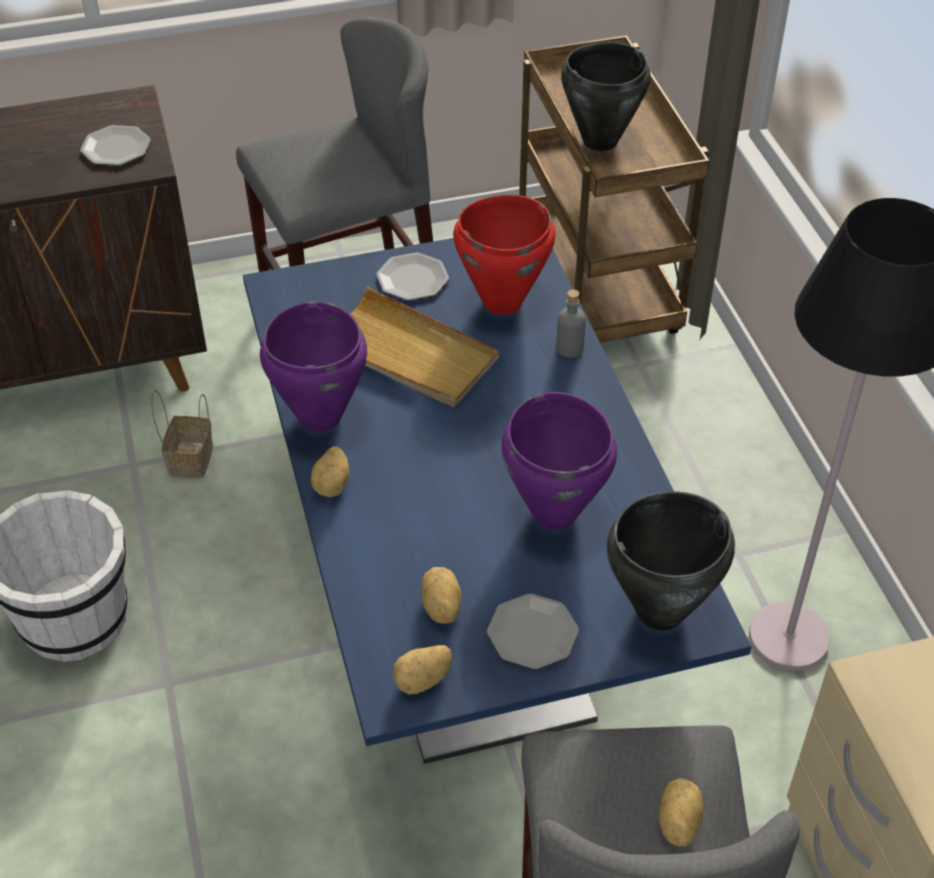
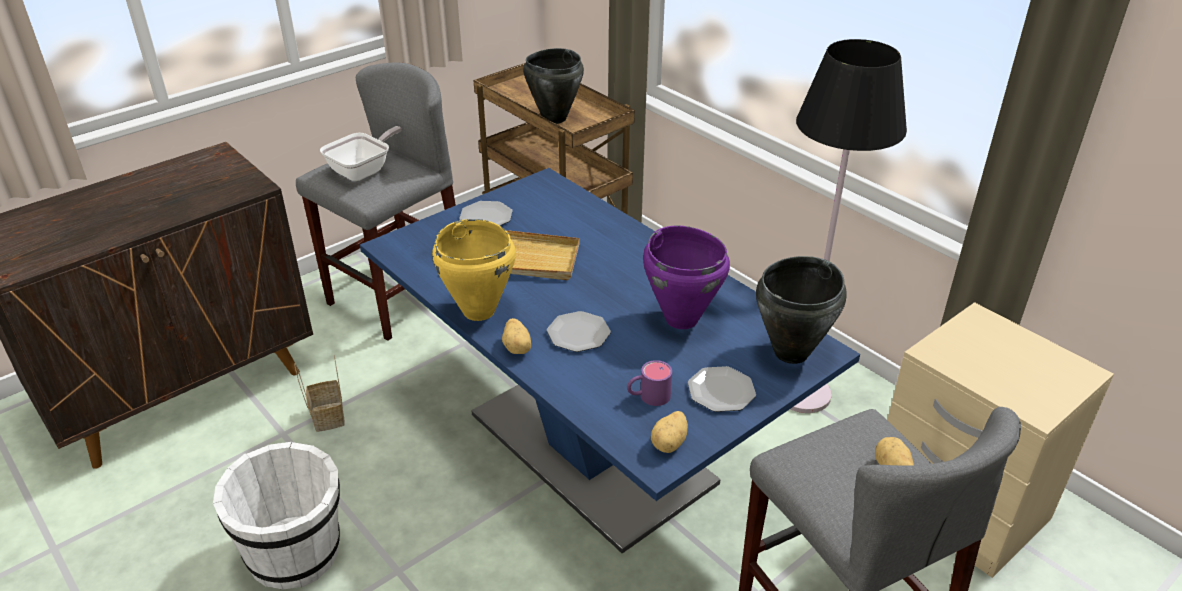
camera: 25 degrees left, 10 degrees down
(116, 148) = (221, 182): plate -> plate (578, 333)
(317, 159) = (365, 170): none -> frying pan
(319, 418) = (478, 311): purple cooking pot -> yellow cooking pot
(440, 608) = (648, 396): potato -> purple mug
(501, 302) = (556, 215): red cooking pot -> none
(569, 348) = (620, 228): grey bottle -> none

